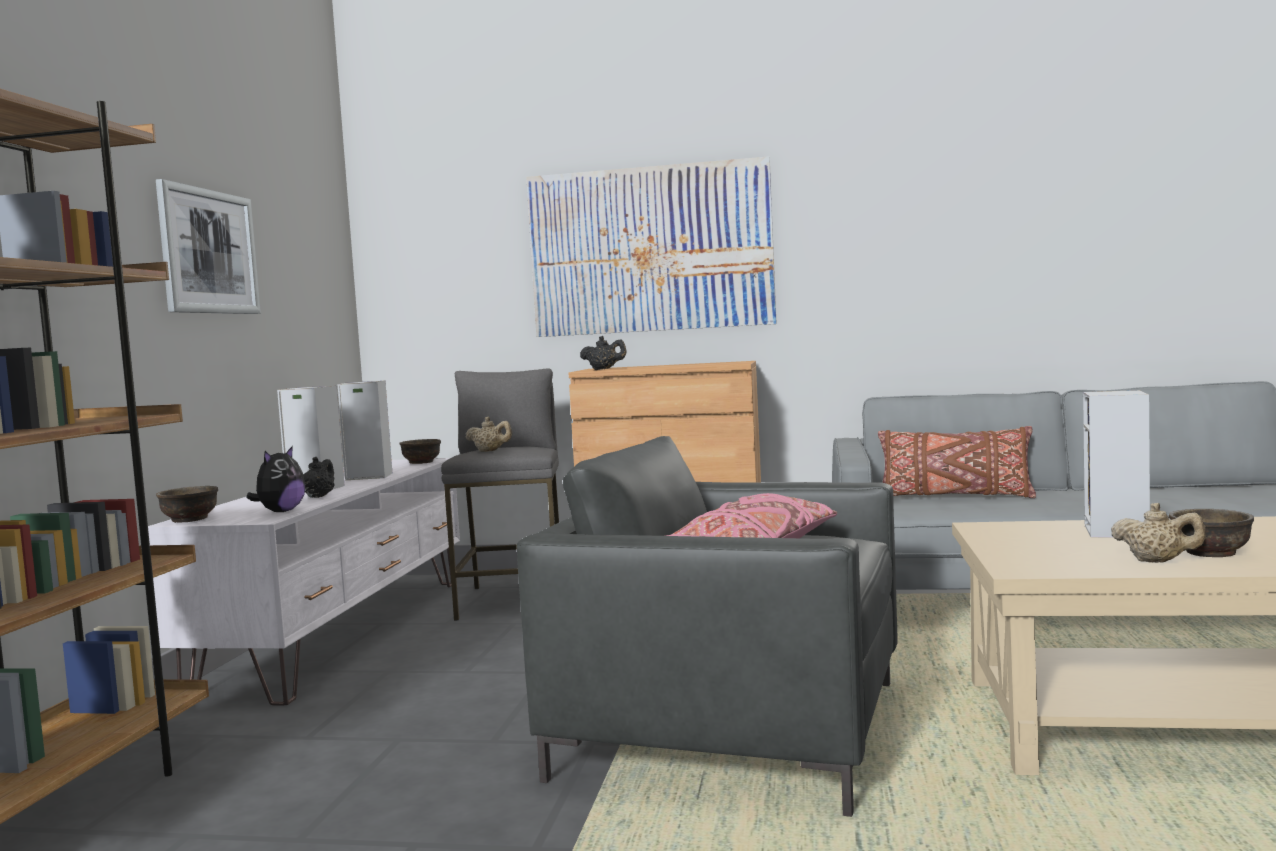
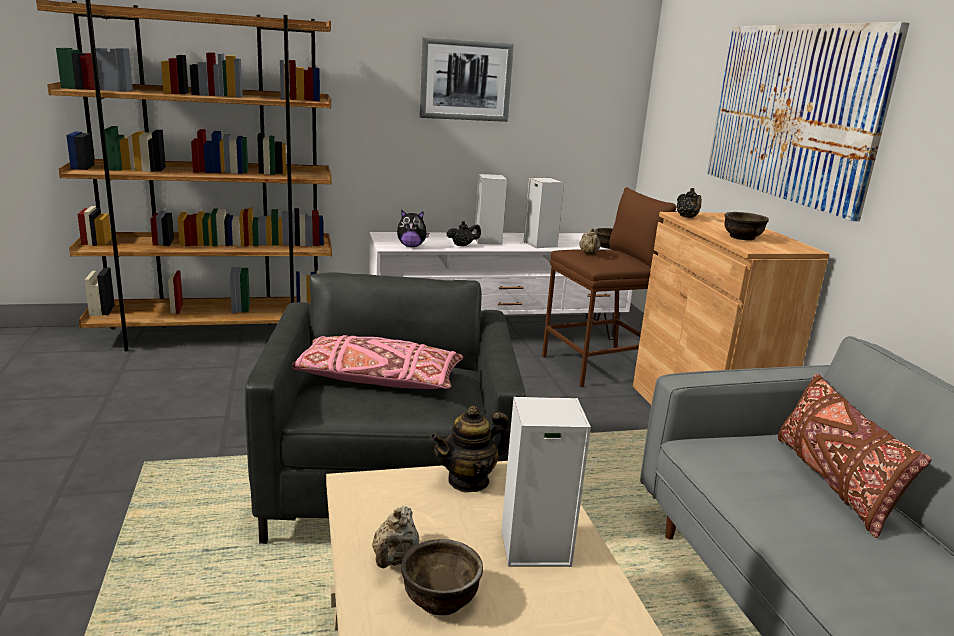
camera: 65 degrees right, 15 degrees up
(190, 519) = (388, 235): brown bowl -> brown bowl (742, 237)
(514, 600) = (599, 366): grey stool -> brown stool
(1003, 541) = (469, 480): none -> teapot

